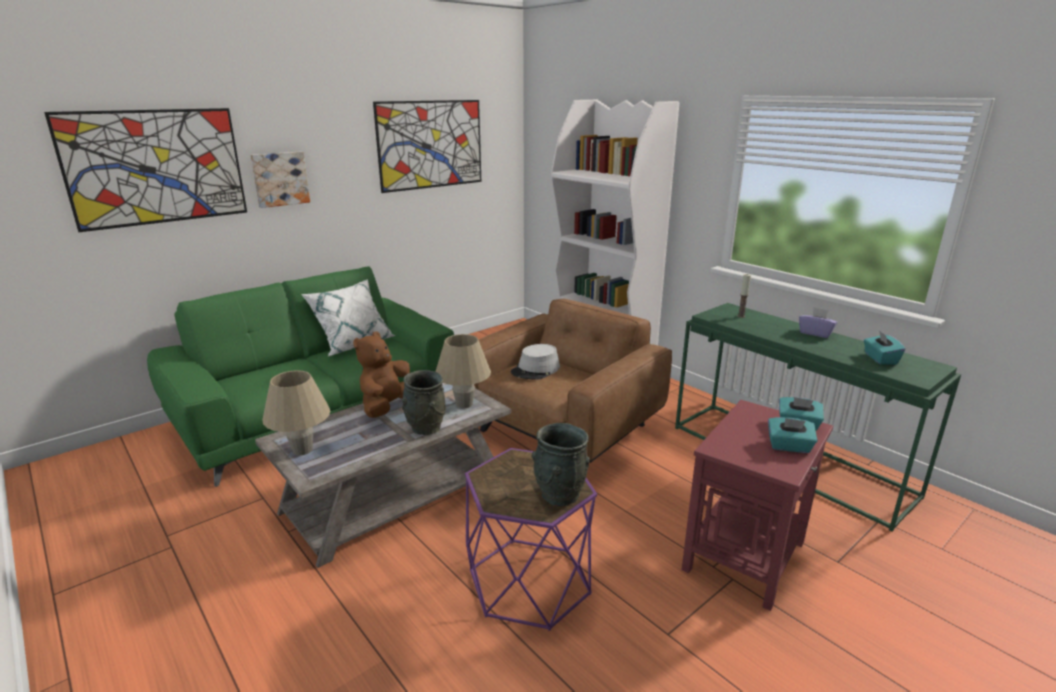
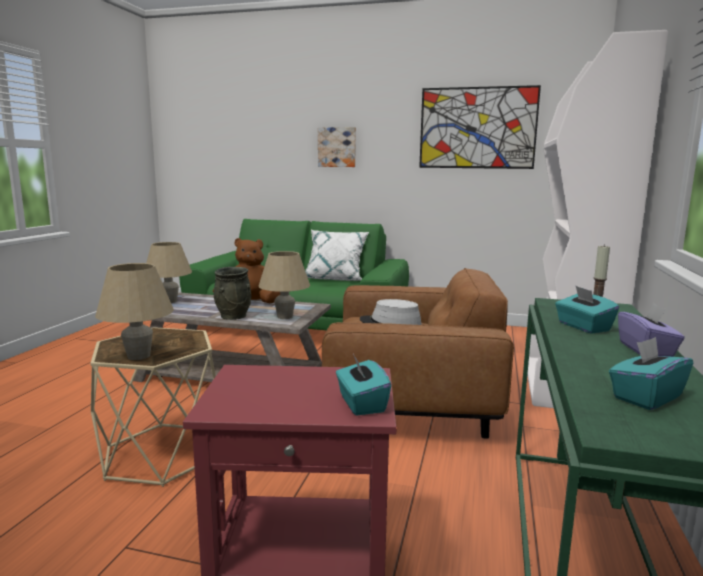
camera: 55 degrees right, 10 degrees down
(156, 167) = (262, 132): picture -> none
(529, 582) = (162, 453): purple side table -> beige side table
(559, 495) = (138, 356): grey vase -> beige table lamp
(789, 446) = (287, 405): turquoise tissue box -> turquoise tissue box (583, 327)

